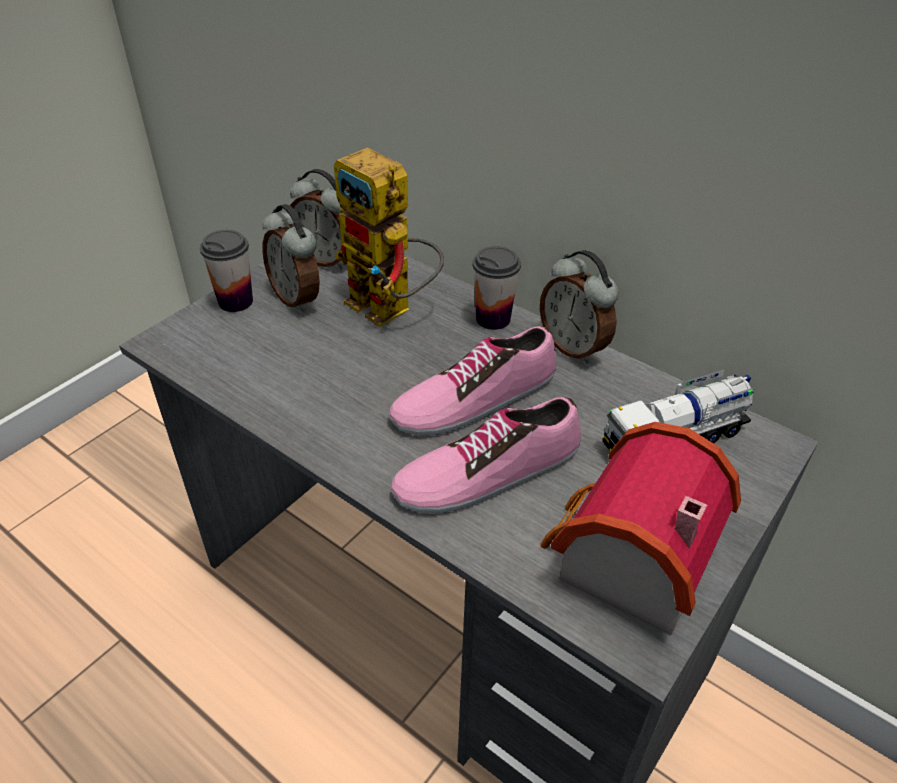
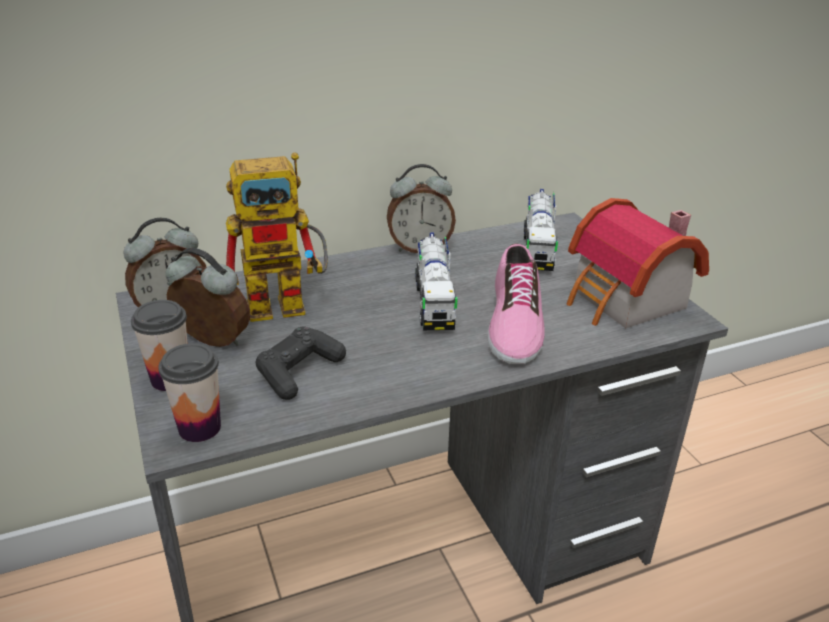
camera: 60 degrees left, 10 degrees down
(289, 361) = (299, 372): none -> black game controller
(297, 298) = (212, 343): alarm clock -> alarm clock turned 150 degrees counterclockwise
(474, 398) = (434, 302): shoe -> toy truck
(493, 319) = (354, 265): cup -> cup (199, 428)

